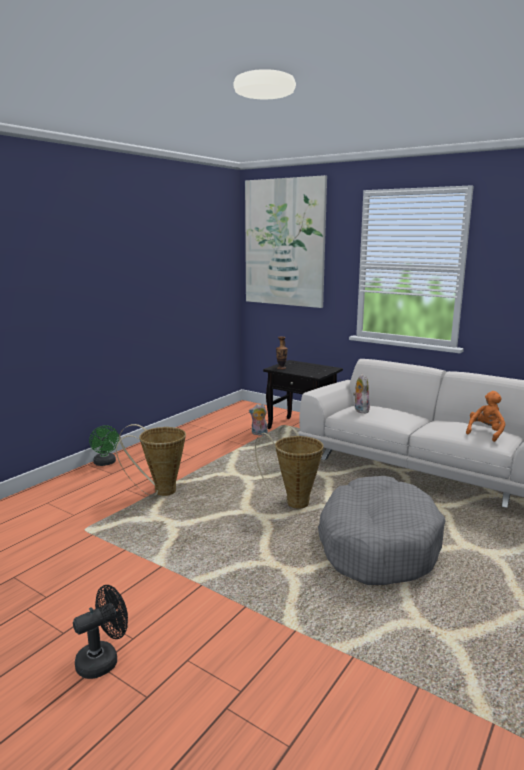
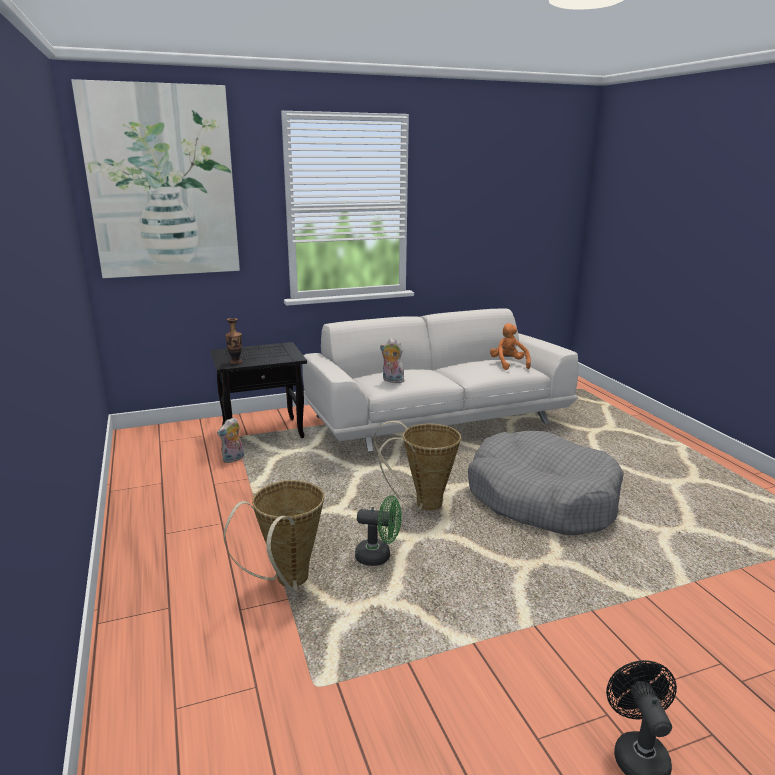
camera: 55 degrees left, 5 degrees up
(105, 463) = (123, 603): green fan -> green fan (379, 556)

